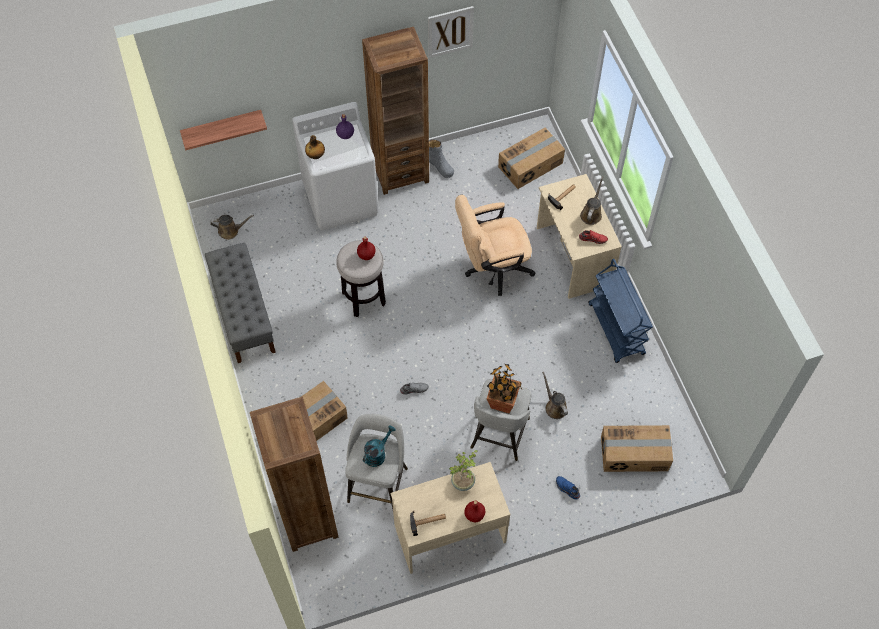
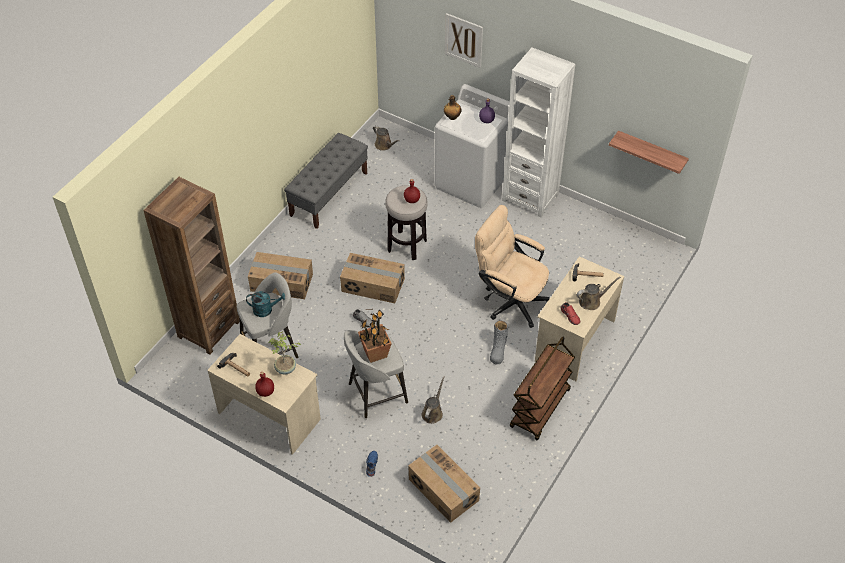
camera: 50 degrees right, 10 degrees down
(222, 127) = (415, 56): shelf -> shelf (651, 152)
(400, 172) = (530, 197): brown bookcase -> white bookcase
(440, 166) = (562, 214): grey boot -> grey boot (498, 349)
(450, 31) = (607, 92): picture -> picture (463, 40)
(531, 165) = (625, 264): cardboard box -> cardboard box (373, 285)
(616, 329) = (540, 409): blue cart -> brown cart

